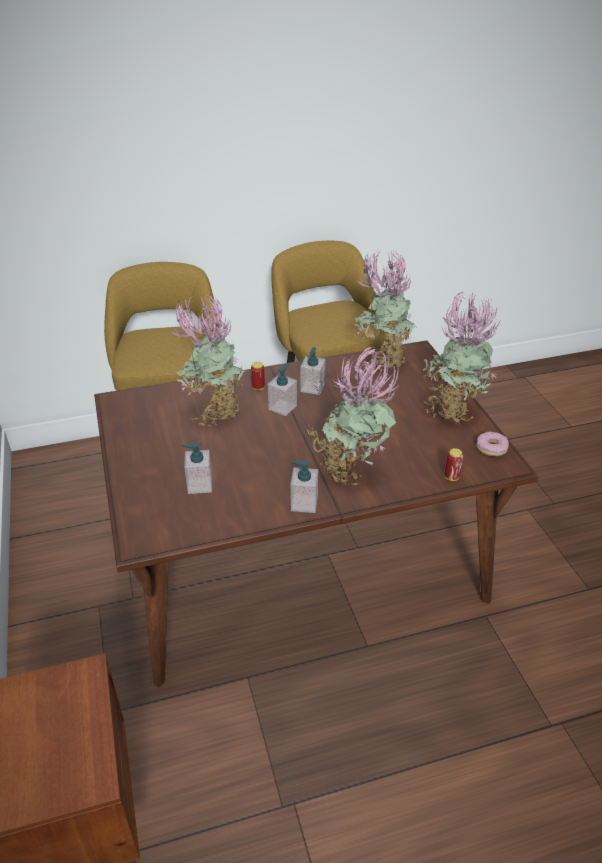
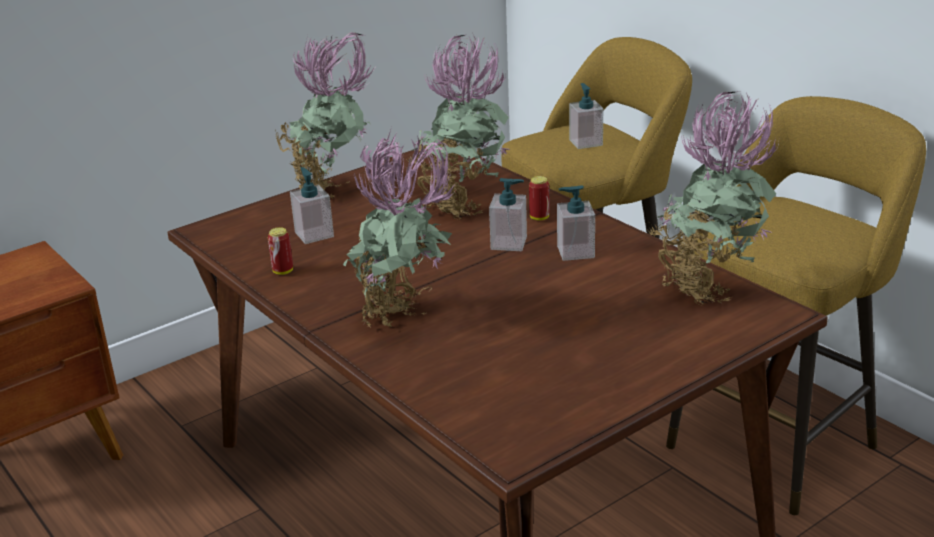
camera: 70 degrees right, 10 degrees down
(304, 503) = (315, 303): soap dispenser -> soap dispenser (585, 142)
(451, 477) = (441, 403): can -> can (283, 271)
(452, 410) = (622, 374): potted plant -> potted plant (334, 192)
(491, 448) = (546, 429): donut -> none

